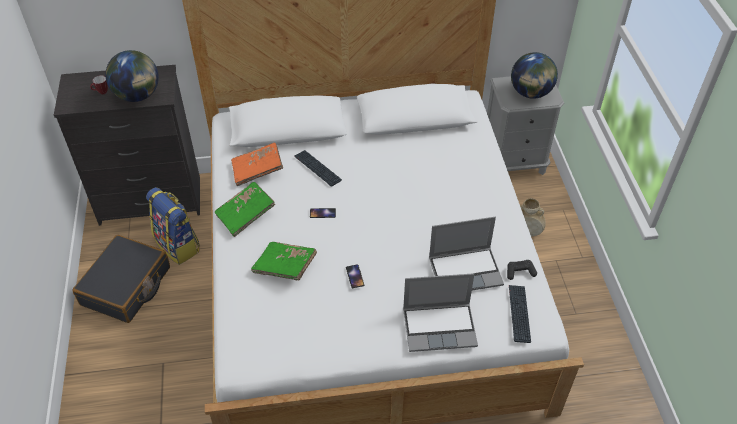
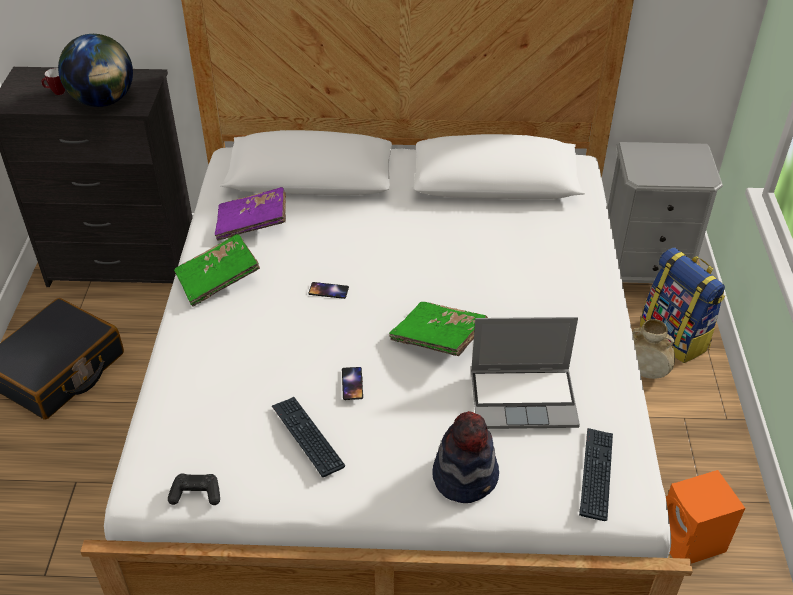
camera: 10 degrees right, 5 degrees down
(178, 245) = (143, 326): backpack -> backpack (675, 337)
(257, 170) = (253, 224): orange book -> purple book
(285, 267) = (253, 357): green book -> green book (438, 339)
(317, 168) = (337, 231): keyboard -> keyboard (307, 437)
(440, 327) = (466, 476): laptop -> hat
(520, 272) = (609, 412): black game controller -> black game controller (196, 494)
(530, 93) = (673, 167): globe -> none
(572, 342) = (691, 542): none -> orange speaker

